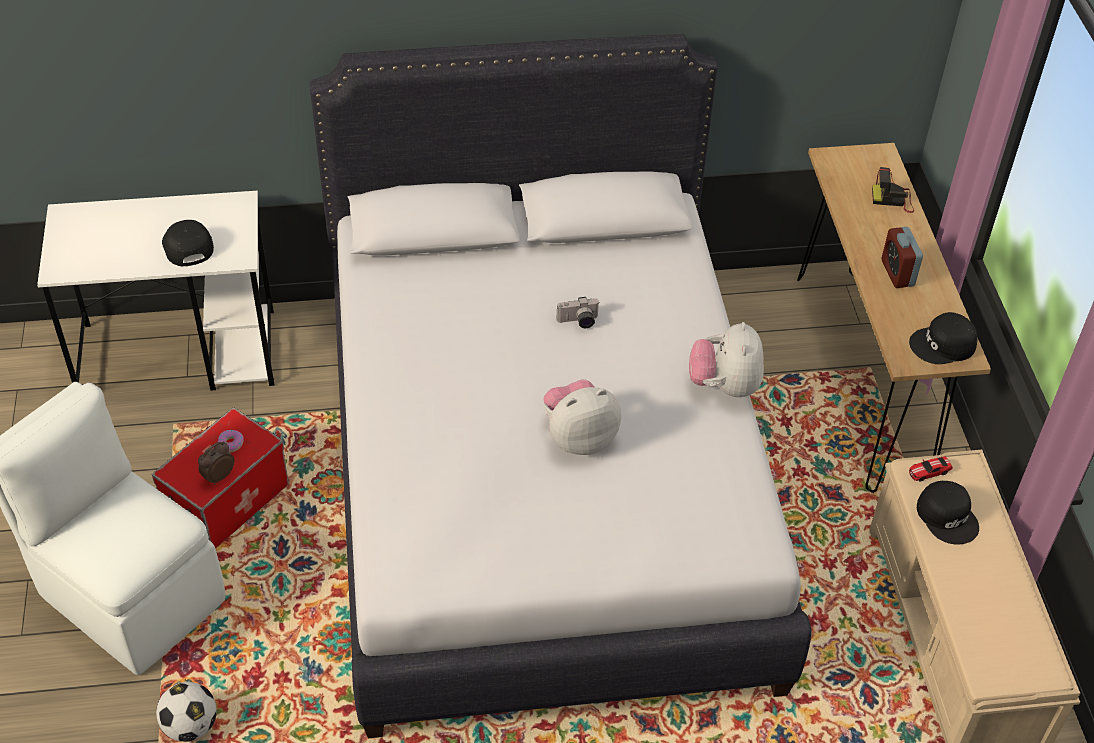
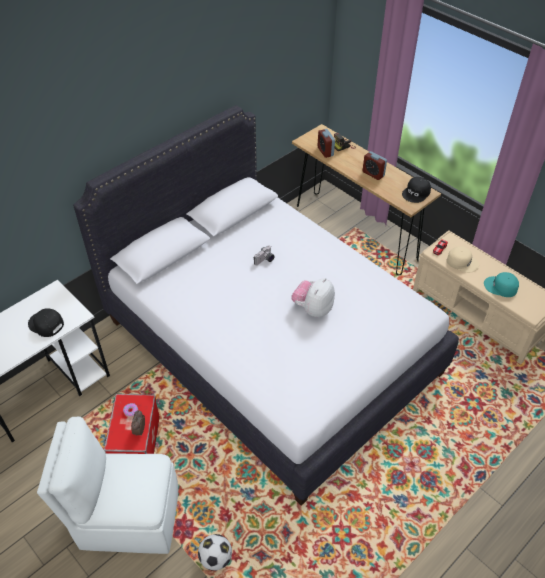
camera: 35 degrees left, 0 degrees up
(724, 386) = (348, 254): plush toy -> none
(850, 193) = (325, 151): none -> alarm clock
(948, 516) = (462, 262): black cap -> beige cap
(977, 599) = (501, 287): none -> turquoise cap

